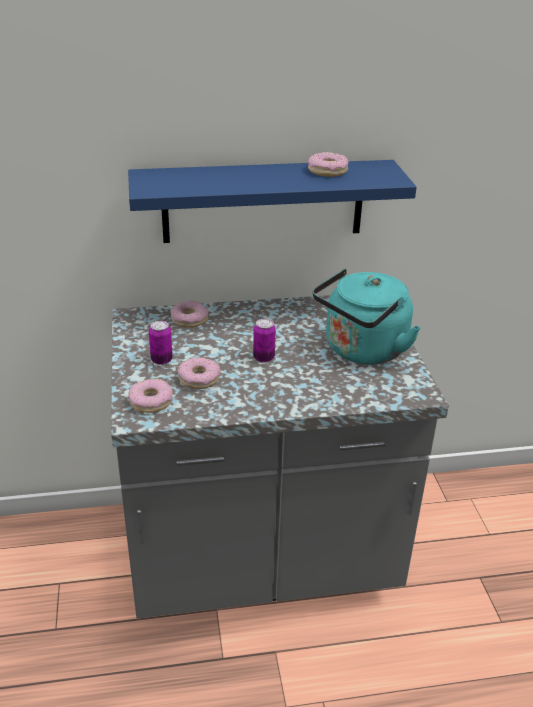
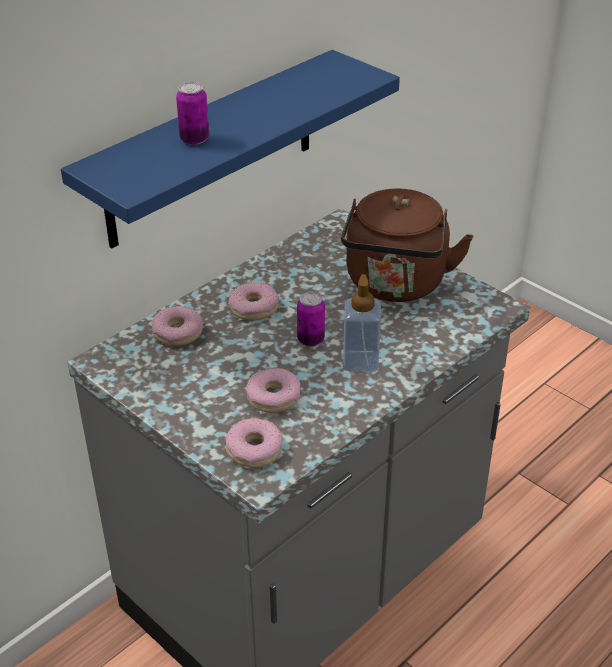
camera: 35 degrees left, 5 degrees up
(161, 360) = (206, 396): can -> can (194, 139)
(279, 384) = (360, 361): none -> soap dispenser
(327, 171) = (289, 88): donut -> donut (254, 308)
(362, 351) = (396, 285): turquoise kettle -> brown kettle

